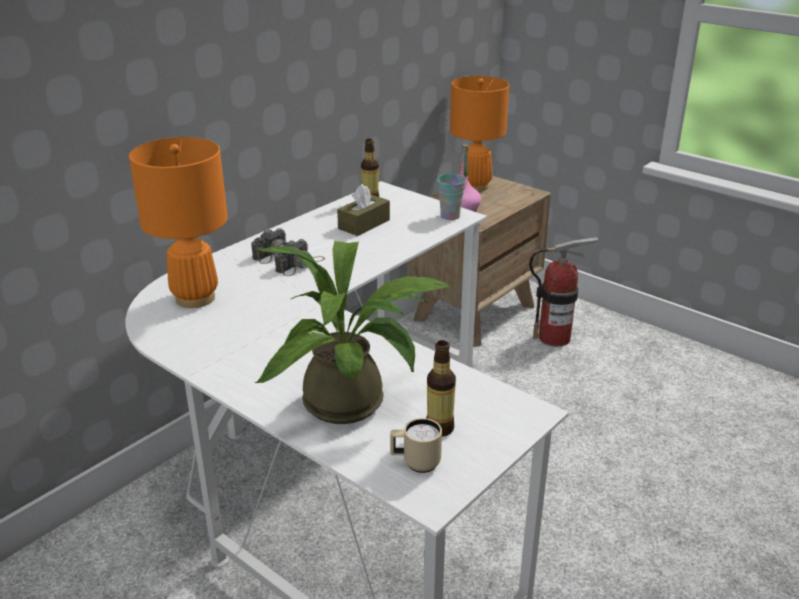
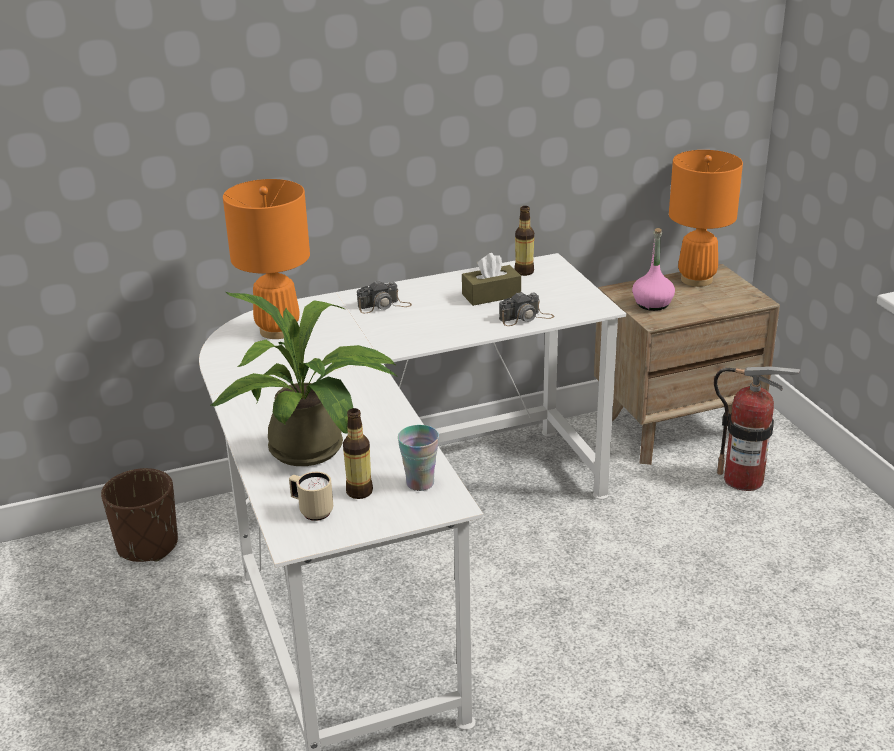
camera: 30 degrees right, 0 degrees up
(82, 566) = (148, 545): none -> brown planter
(300, 265) = (392, 321): camera -> camera (526, 318)
(450, 216) = (585, 305): cup -> cup (420, 483)

